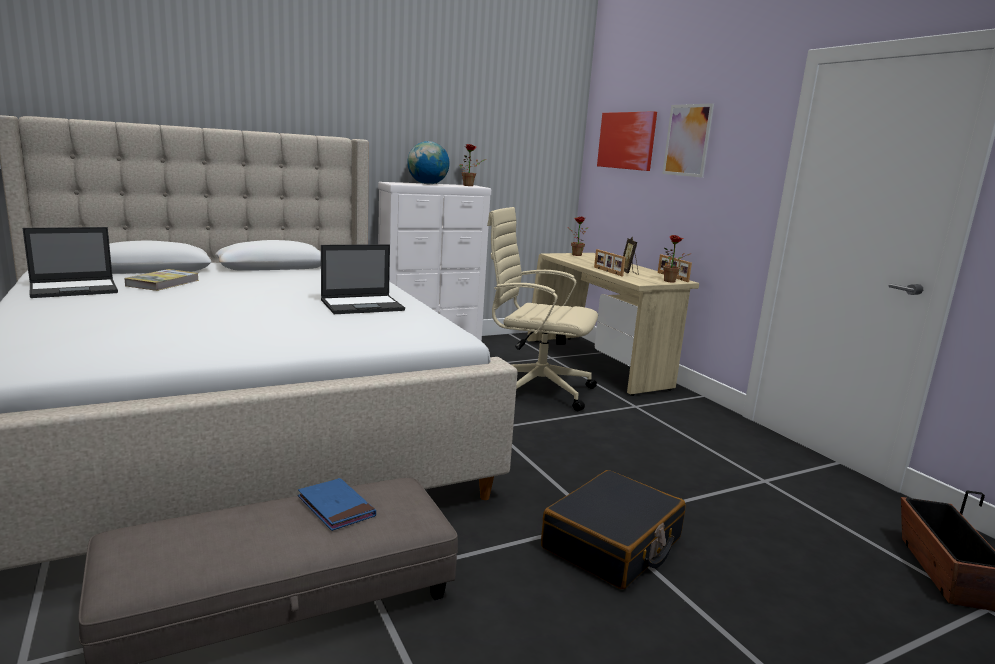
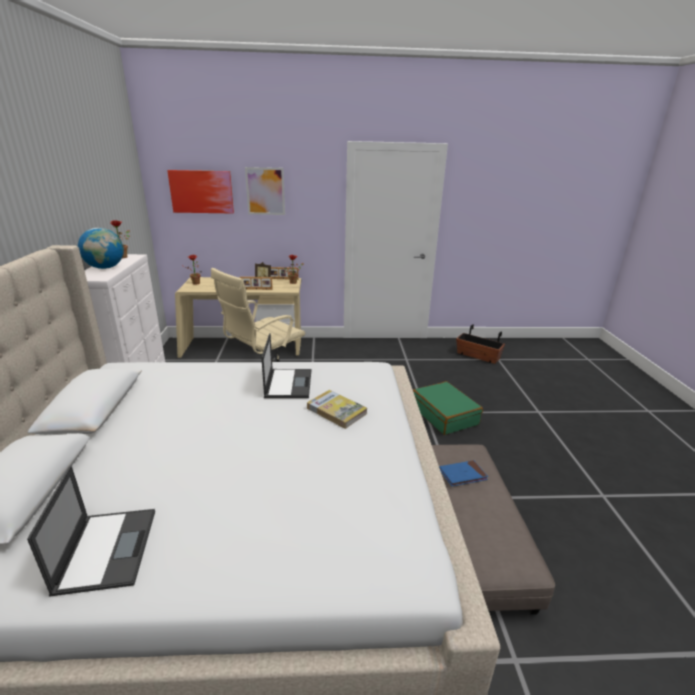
camera: 65 degrees left, 10 degrees up
(163, 283) = (128, 479): book -> book (336, 411)
(612, 544) = (444, 415): black suitcase -> green suitcase

